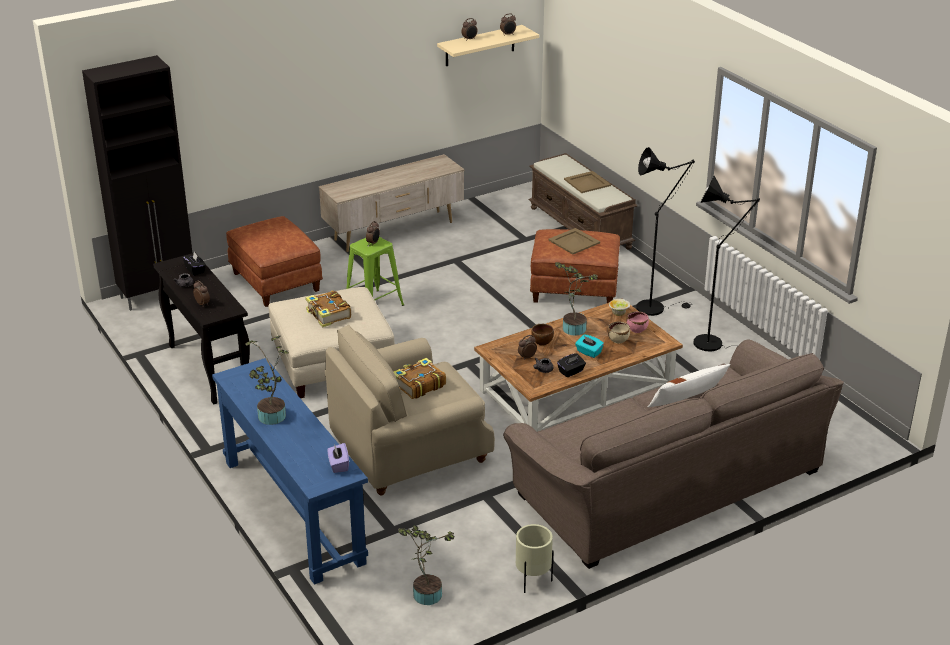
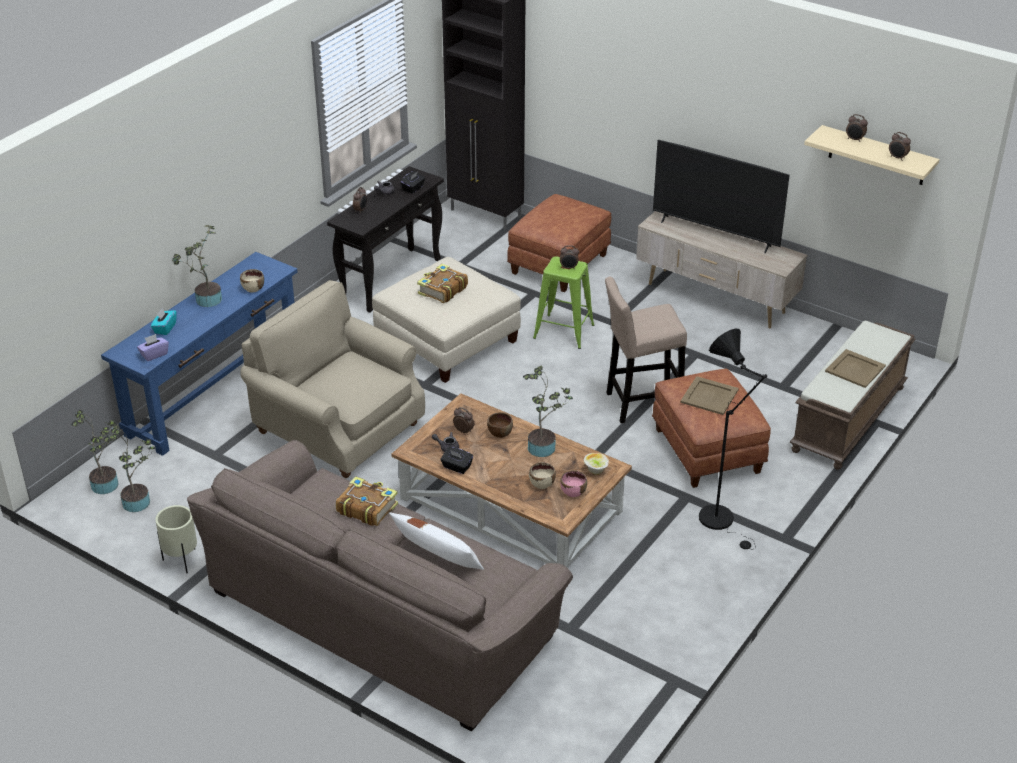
camera: 65 degrees right, 5 degrees up
(277, 388) = (253, 289): none -> beige bowl
(382, 177) = (715, 234): none -> television
(382, 609) = (107, 483): none -> potted plant
(418, 385) = (348, 373): book -> book (366, 508)
(496, 300) = (639, 403): none -> beige stool
(588, 352) = (501, 469): turquoise tissue box -> turquoise tissue box (165, 328)
(713, 344) = (679, 587): black floor lamp -> none

